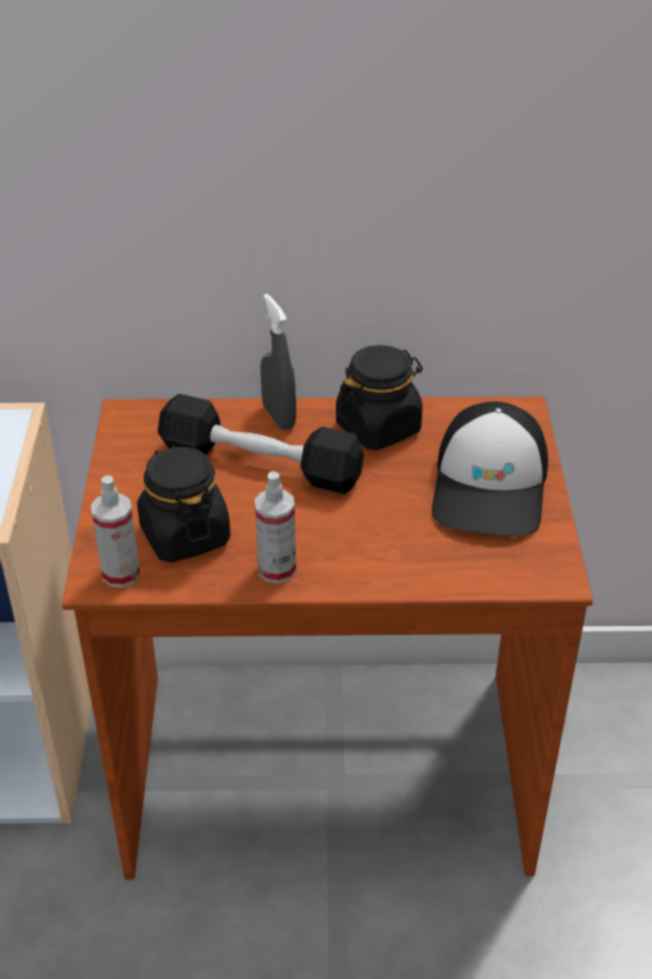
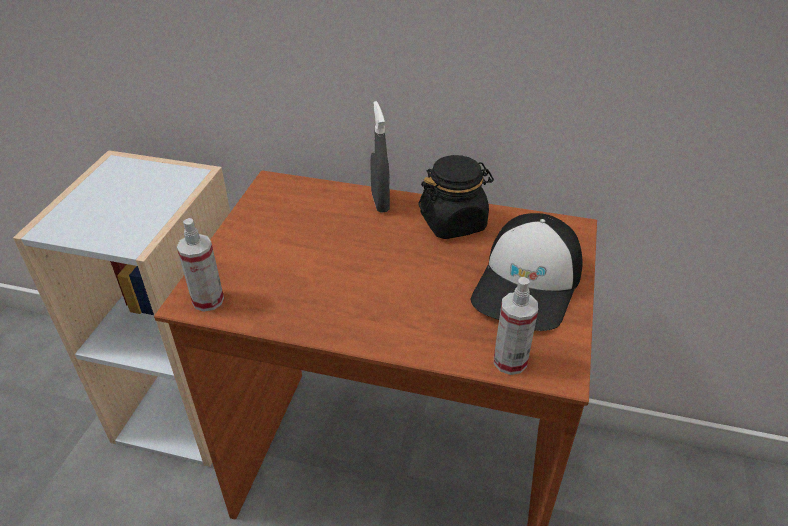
camera: 15 degrees right, 0 degrees up
(184, 535) = (269, 279): black jar -> none
(261, 464) = (351, 234): black dumbbell -> none
(277, 569) = (327, 320): spray bottle -> spray bottle (510, 361)

